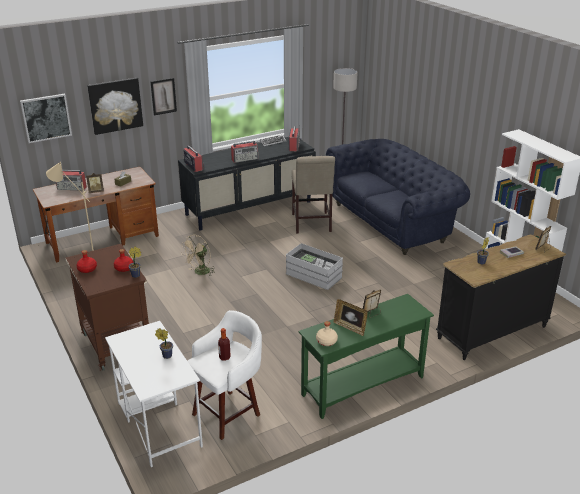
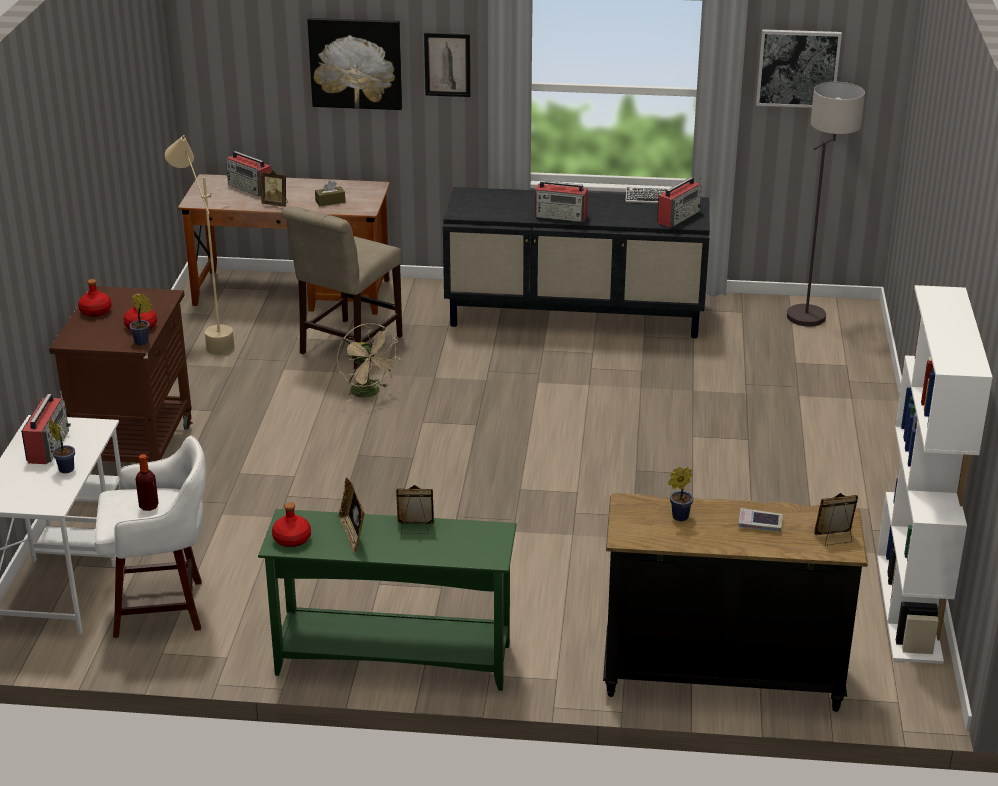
camera: 35 degrees right, 0 degrees up
(46, 117) = (234, 59): picture -> picture (798, 68)
(193, 166) = (463, 204): radio -> radio (48, 446)
(200, 273) = (369, 393): beige fan -> beige fan turned 105 degrees counterclockwise
(311, 224) = (646, 377): beige chair -> beige chair (346, 347)
(314, 275) = (540, 463): grey storage box -> none
(326, 341) = (291, 539): beige bottle -> red bottle
(394, 221) = (808, 423): blue sofa -> none

